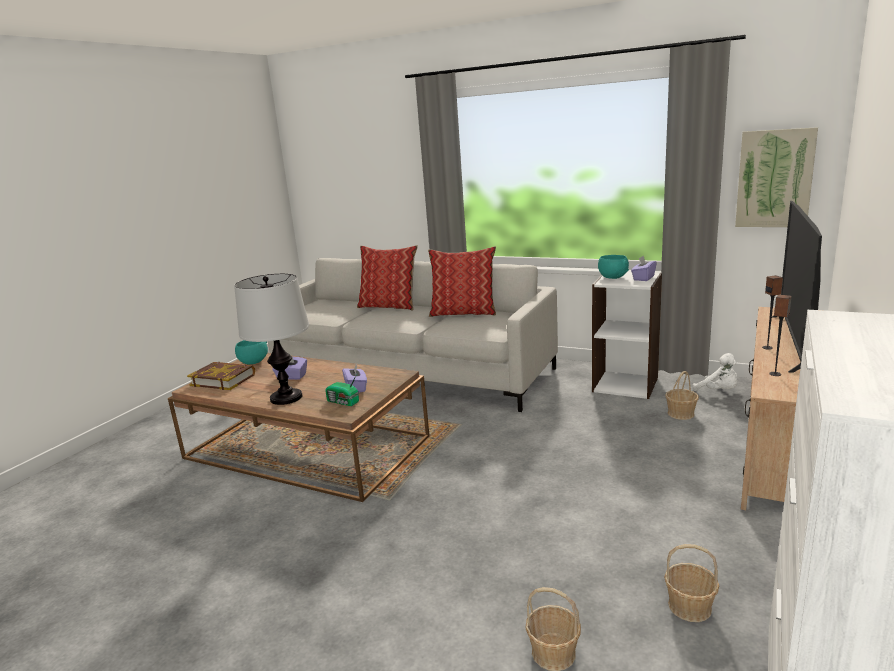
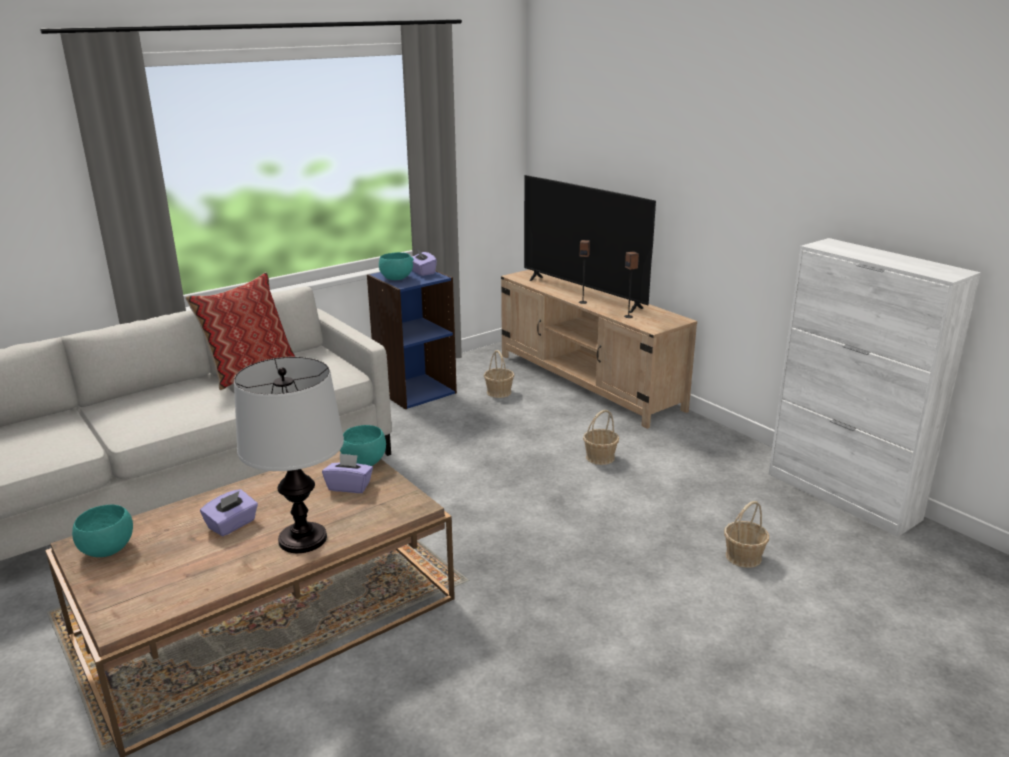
camera: 65 degrees left, 5 degrees up
(223, 380) = (137, 586): book -> none
(343, 402) = (379, 502): radio -> none
(389, 306) = (118, 402): pillow -> none
(390, 382) = (364, 463): none -> turquoise bowl
(625, 384) = (415, 391): white bookcase -> blue bookcase
(690, 607) = (731, 488): basket -> basket (600, 457)
(718, 391) = (485, 365): white plush toy -> none
(774, 179) = (482, 156): picture -> none

